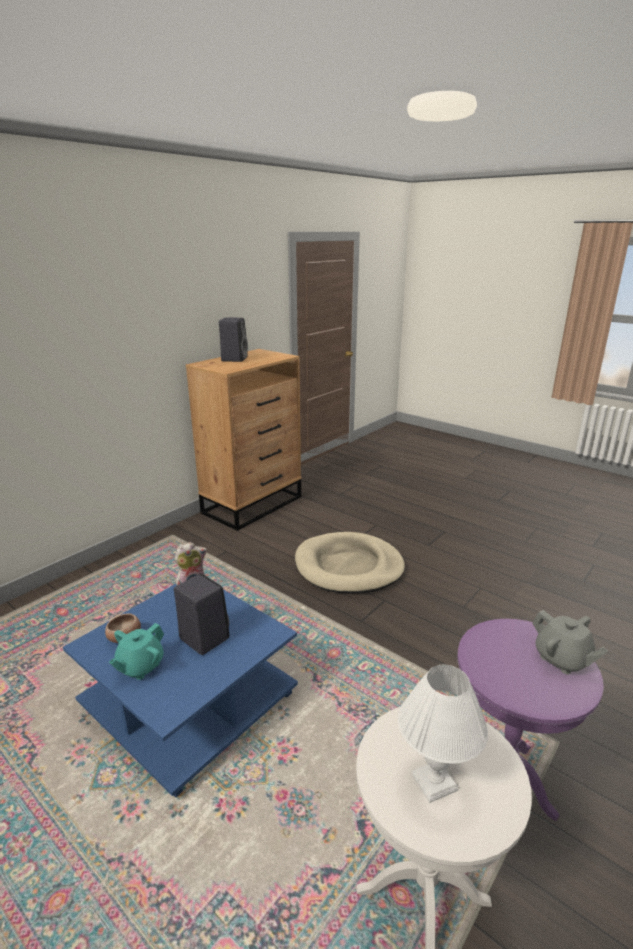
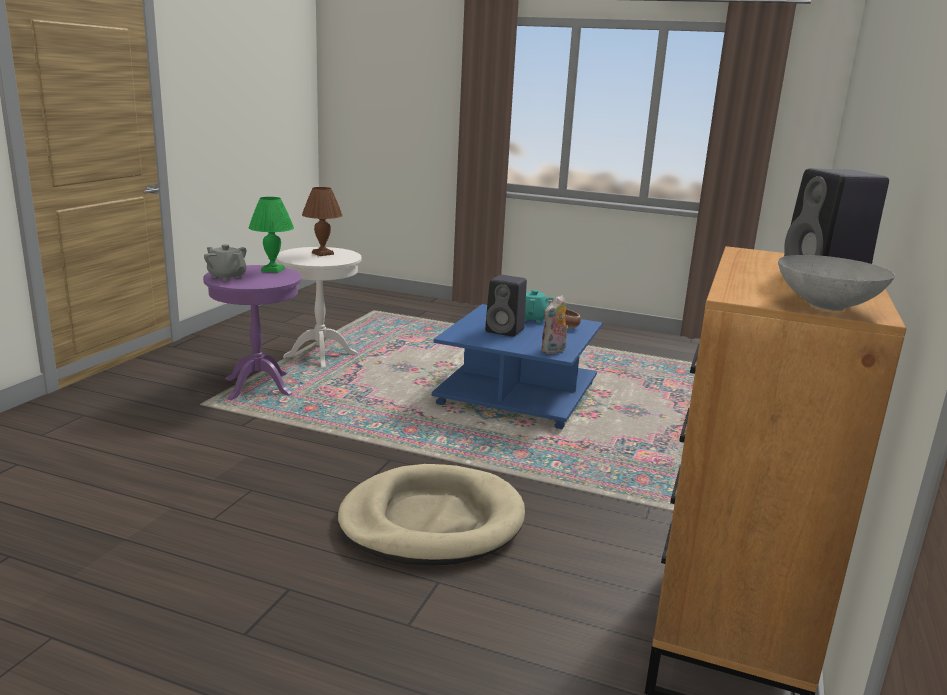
camera: 160 degrees right, 5 degrees down
(265, 352) = (825, 306): none -> grey bowl
(435, 781) = (322, 253): white table lamp -> brown table lamp
(507, 685) = (272, 270): none -> green table lamp

